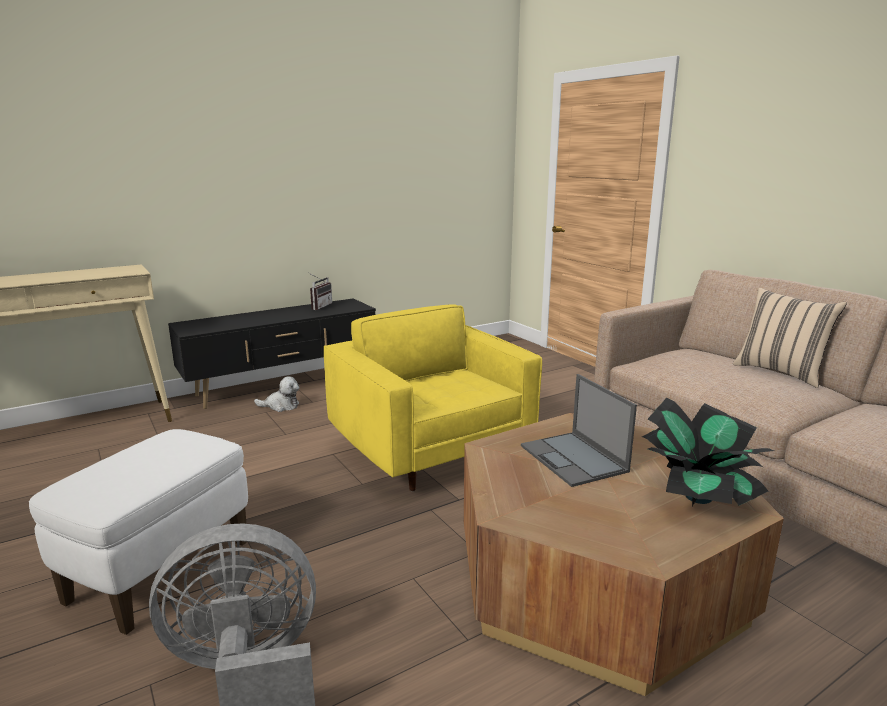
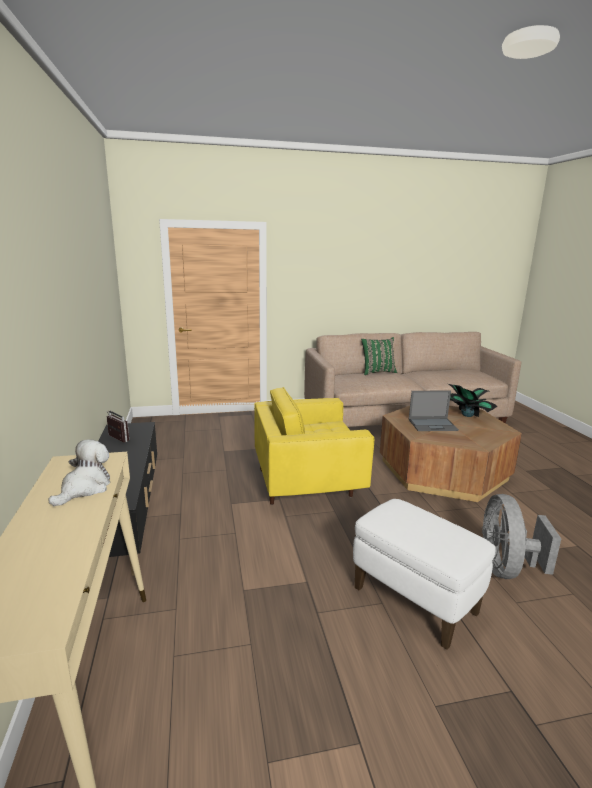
camera: 70 degrees left, 0 degrees up
(281, 406) = (173, 530): plush toy -> plush toy (85, 488)
(780, 372) = (377, 372): beige pillow -> green pillow

